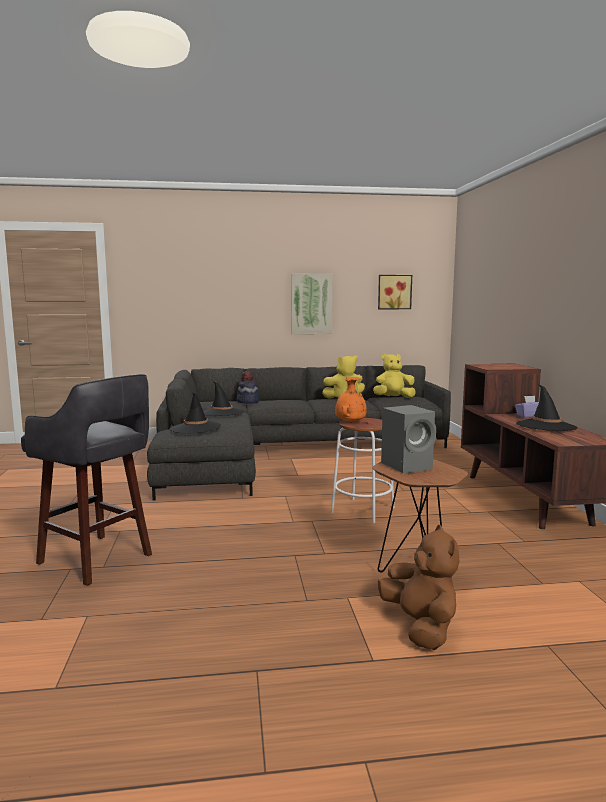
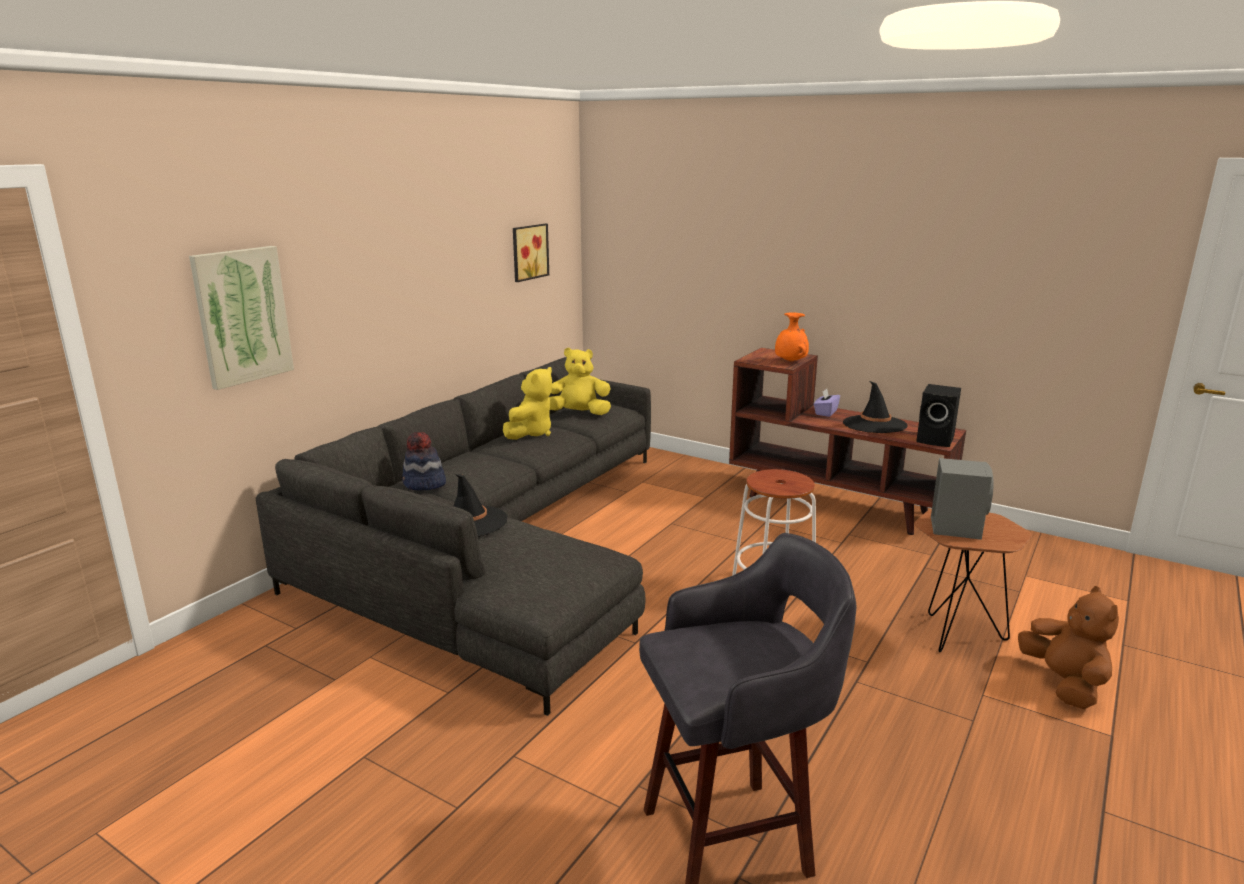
camera: 50 degrees left, 10 degrees up
(195, 428) = (536, 569): black hat -> none
(311, 304) = (438, 288): picture -> picture (242, 316)
(350, 422) = (770, 487): orange vase -> orange vase (790, 361)
(393, 398) = (579, 414): yellow plush toy -> yellow plush toy turned 60 degrees clockwise
(421, 626) = (1064, 683): brown plush toy -> brown plush toy turned 60 degrees clockwise
(569, 441) = (936, 440): none -> black speaker

